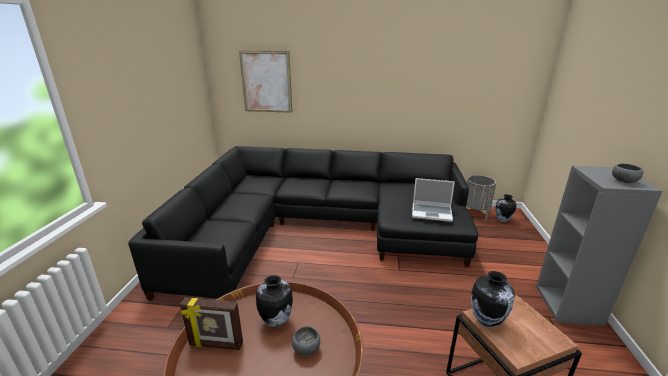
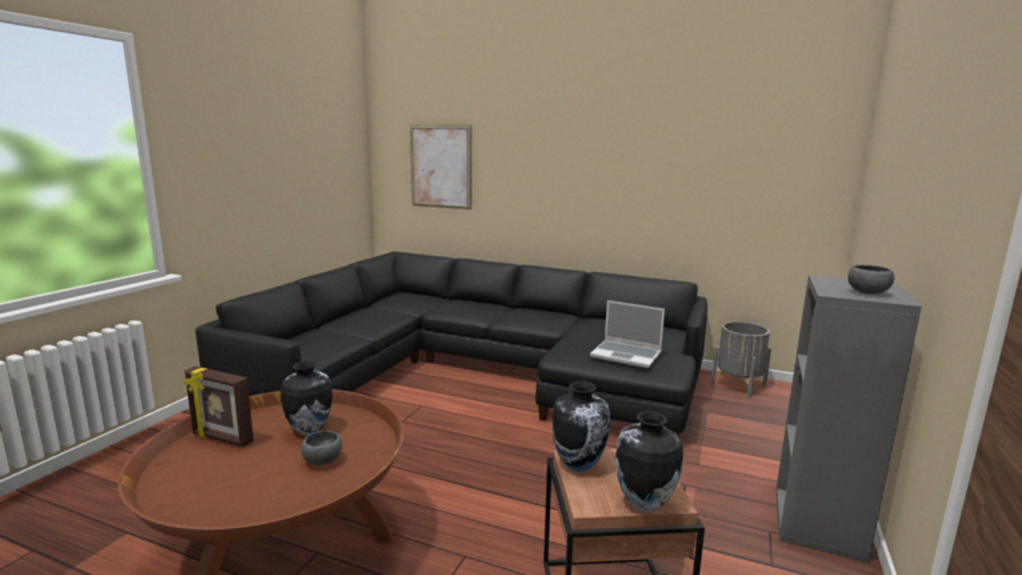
camera: 15 degrees right, 10 degrees down
(502, 220) = (780, 399): vase -> vase (643, 504)

